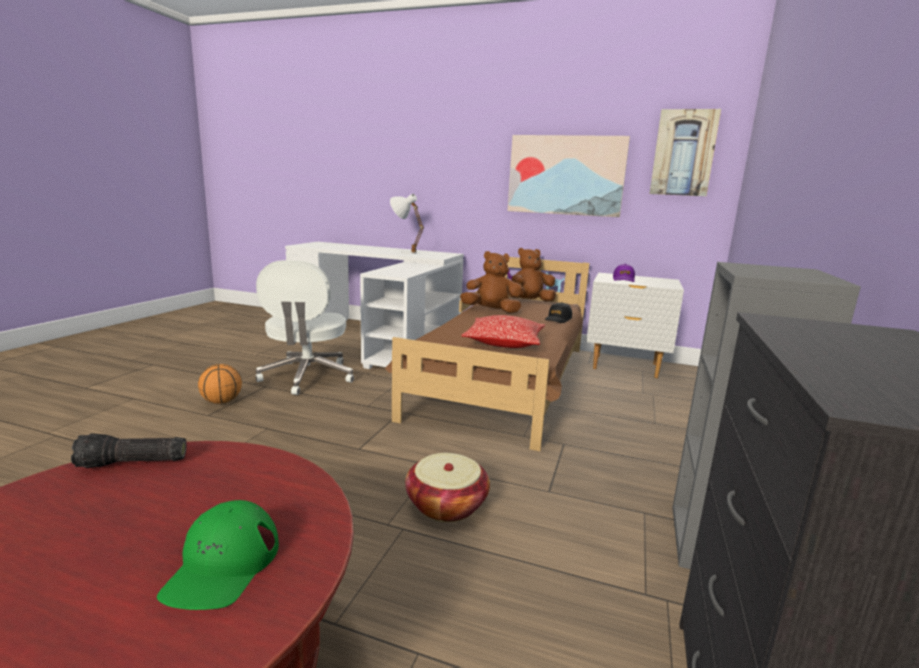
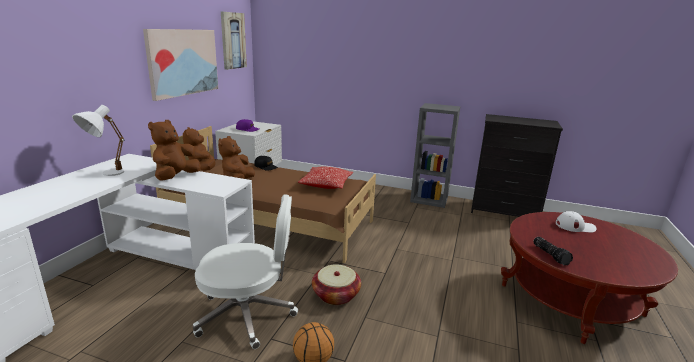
camera: 90 degrees left, 5 degrees up
(223, 565) = (575, 226): green cap -> white cap
(412, 266) = (176, 177): none -> brown plush toy
(446, 505) = (430, 246): basket -> basket (336, 295)

